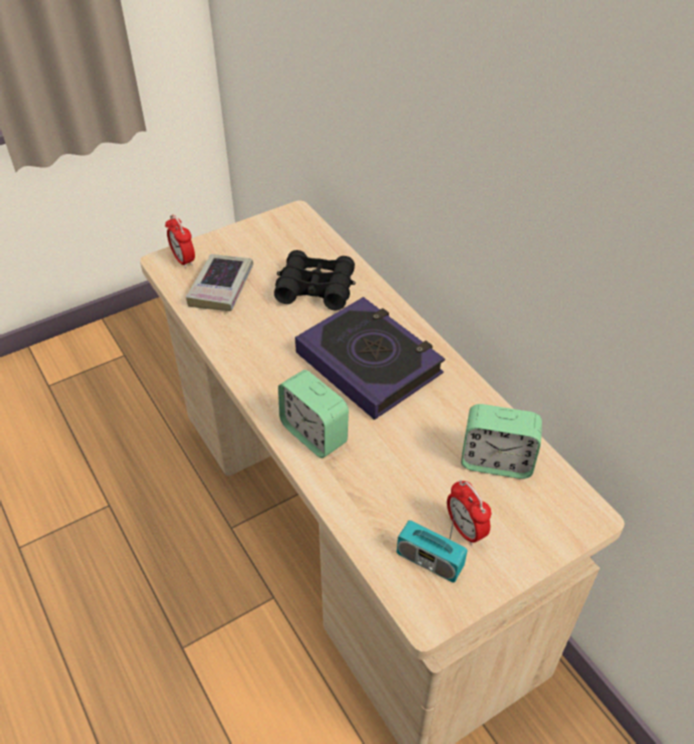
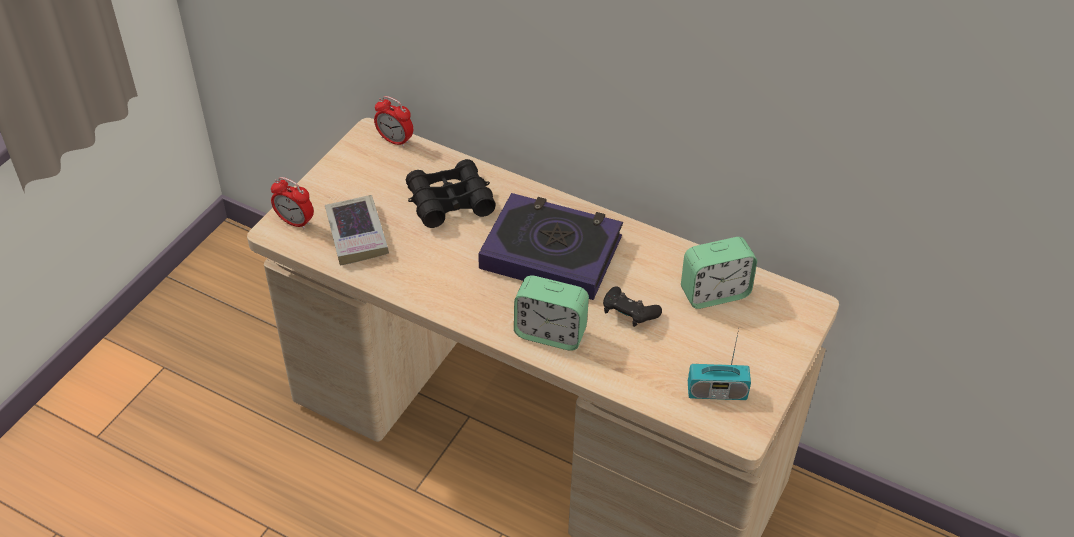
camera: 30 degrees left, 0 degrees up
(398, 447) = (628, 314): none -> black game controller
(465, 529) = (727, 357): alarm clock -> alarm clock (395, 140)

